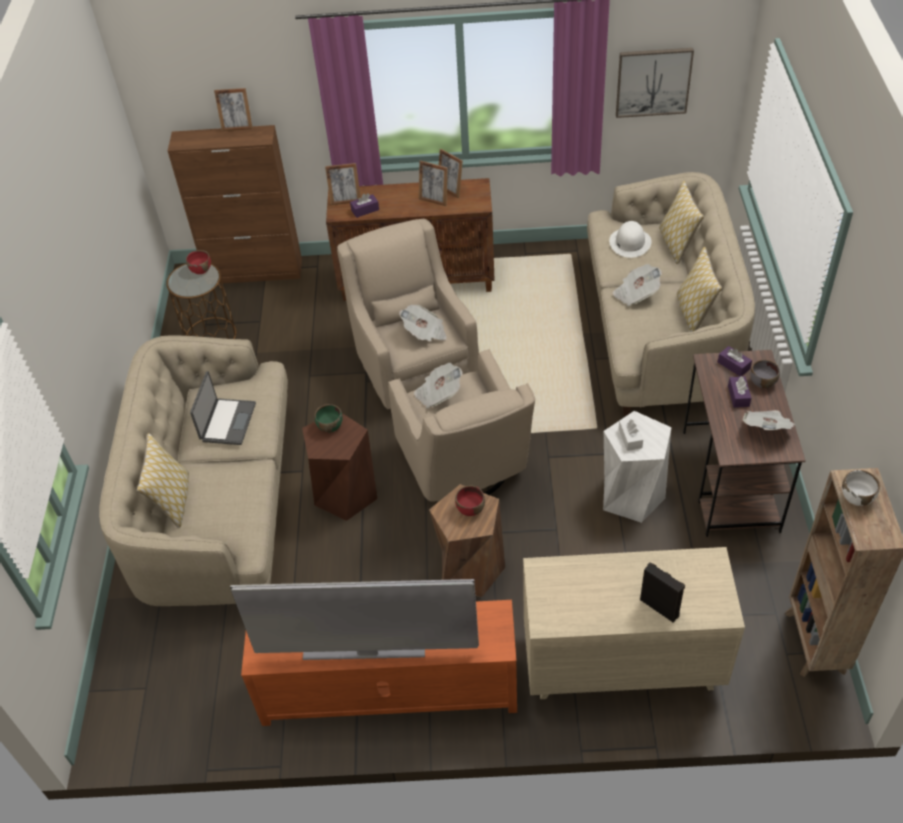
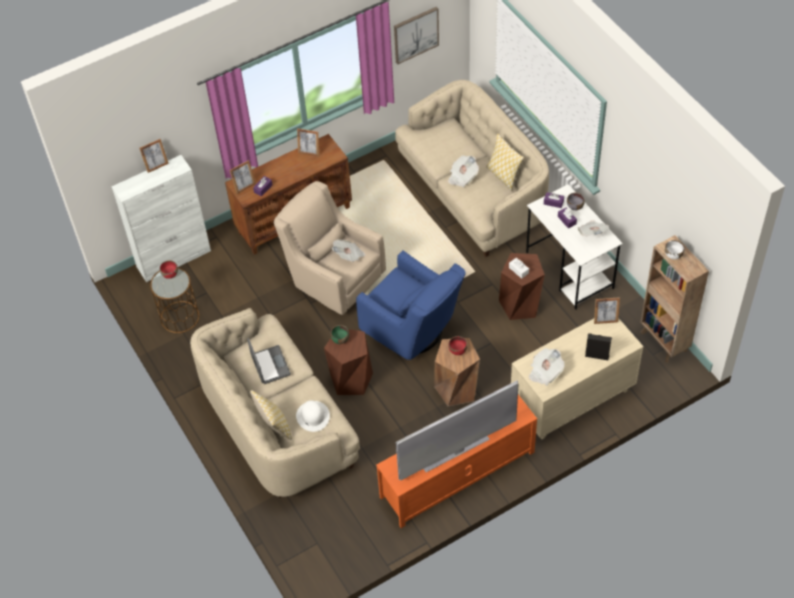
camera: 30 degrees left, 5 degrees up
(255, 271) = (174, 258): brown cabinet -> white cabinet
(434, 200) = (304, 163): picture frame -> picture frame (605, 320)
(438, 394) = (386, 291): newspaper -> newspaper (545, 372)
(465, 469) = (413, 331): beige armchair -> blue armchair
(630, 242) = (436, 142): white hat -> white hat (312, 416)
(631, 496) = (520, 304): white stool -> brown stool
(676, 244) = (465, 132): pillow -> none
(730, 481) = (570, 270): brown desk -> white desk

